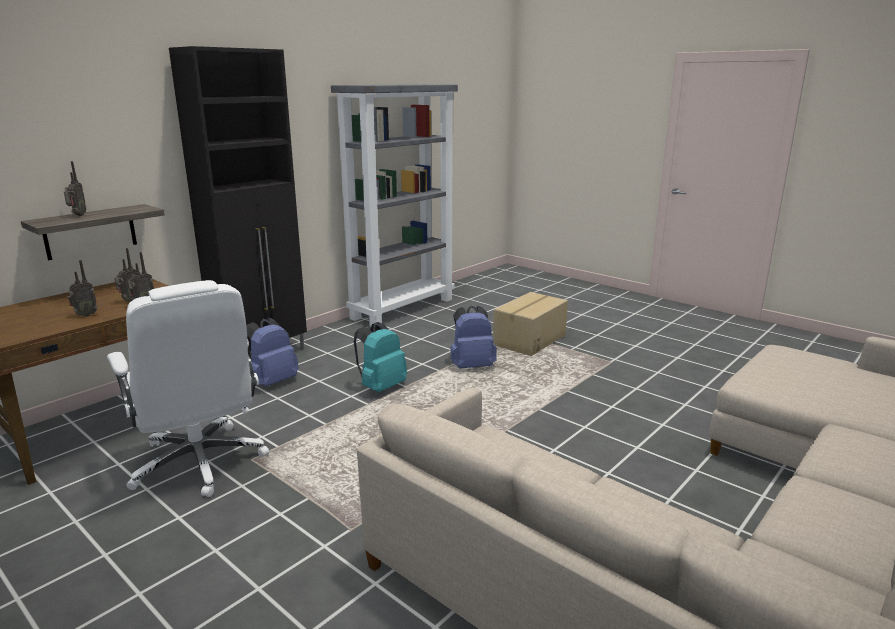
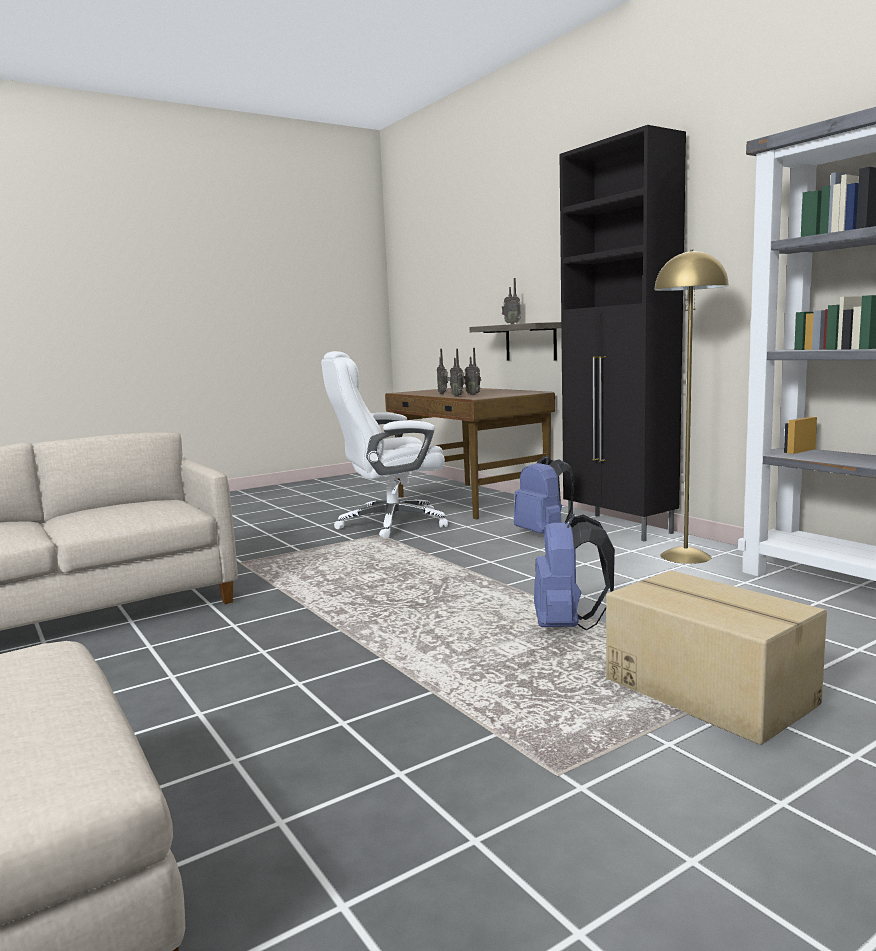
camera: 105 degrees right, 10 degrees down
(342, 339) = (685, 556): none -> yellow floor lamp
(380, 387) = (509, 573): turquoise backpack -> none

